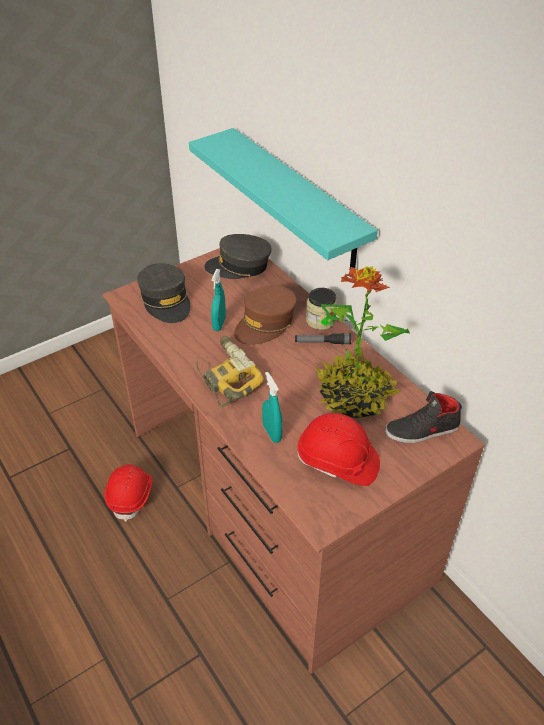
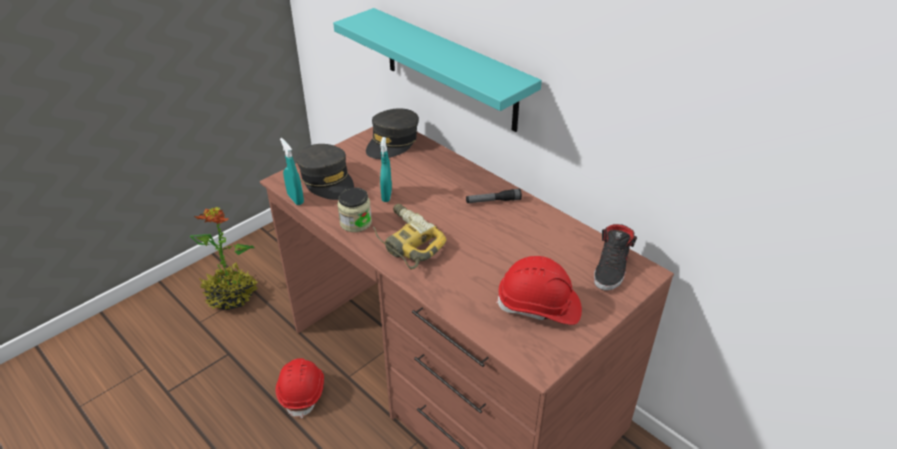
camera: 10 degrees left, 5 degrees down
(239, 266) = (392, 142): grey cap -> grey cap turned 45 degrees counterclockwise
(265, 323) = (432, 190): brown cap -> none
(272, 433) = (466, 288): turquoise spray bottle -> turquoise spray bottle (295, 199)
(320, 320) = (486, 182): jar -> jar (356, 222)
(354, 396) = (537, 245): potted plant -> potted plant (231, 296)
(422, 430) = (612, 268): black shoe -> black shoe turned 45 degrees counterclockwise

